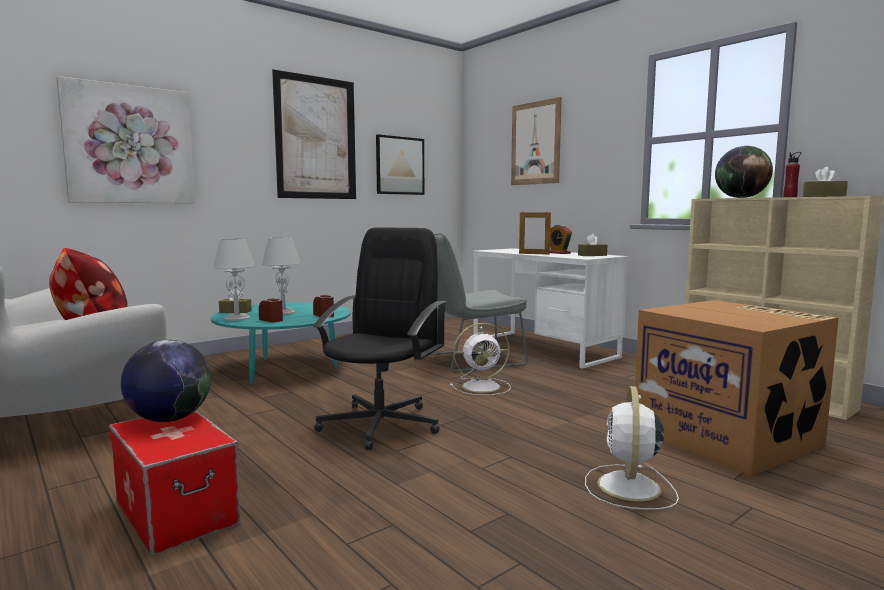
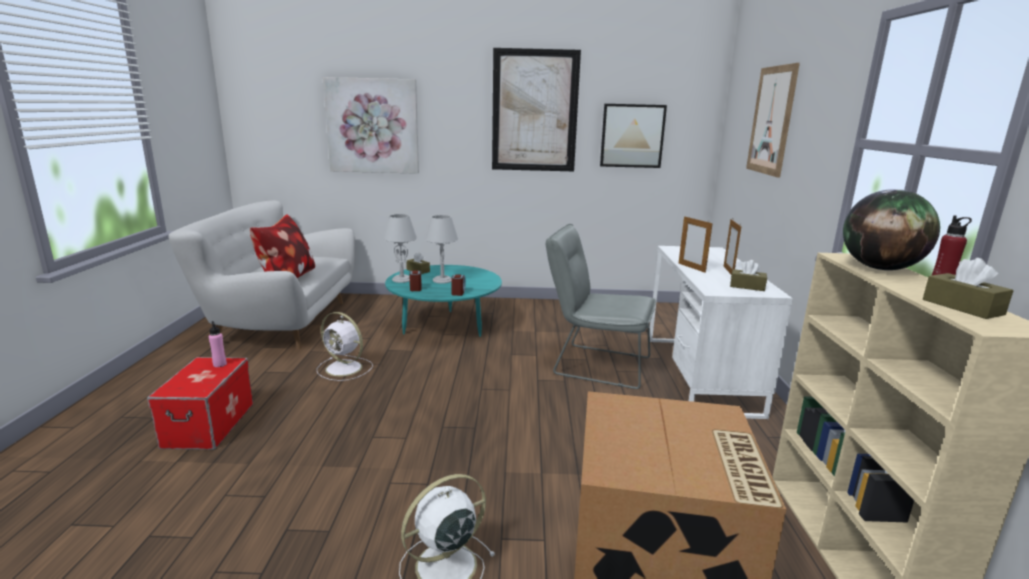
camera: 40 degrees right, 10 degrees up
(169, 419) = (220, 364): globe -> pink bottle
(381, 424) = (408, 407): black office chair -> none
(483, 386) = (548, 400): white fan -> white fan (345, 368)
(558, 253) = (728, 271): alarm clock -> picture frame

